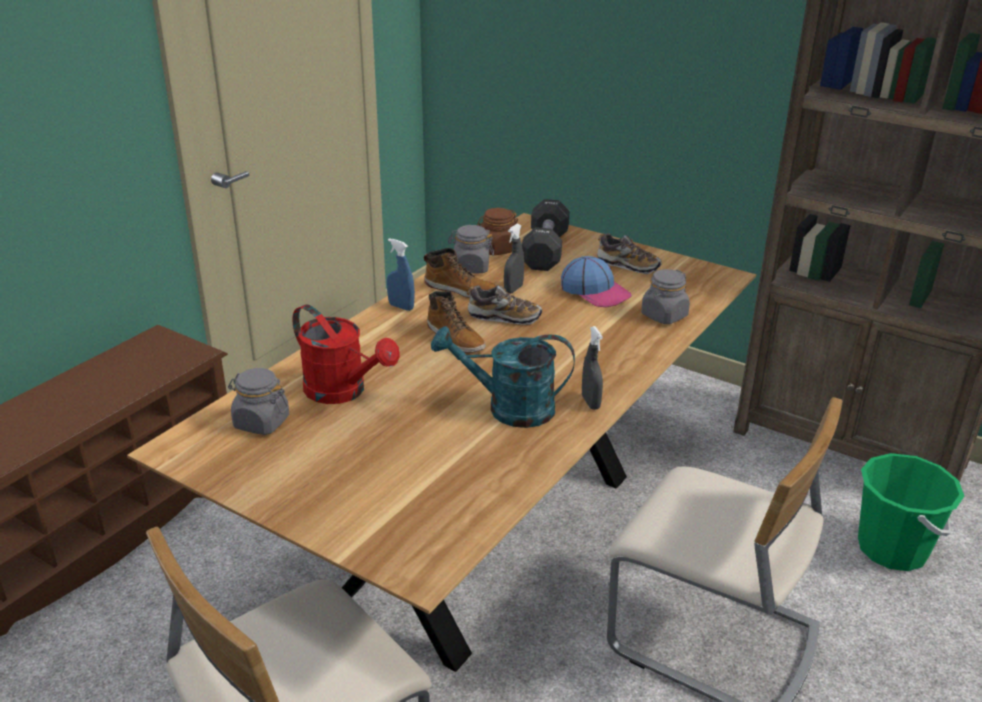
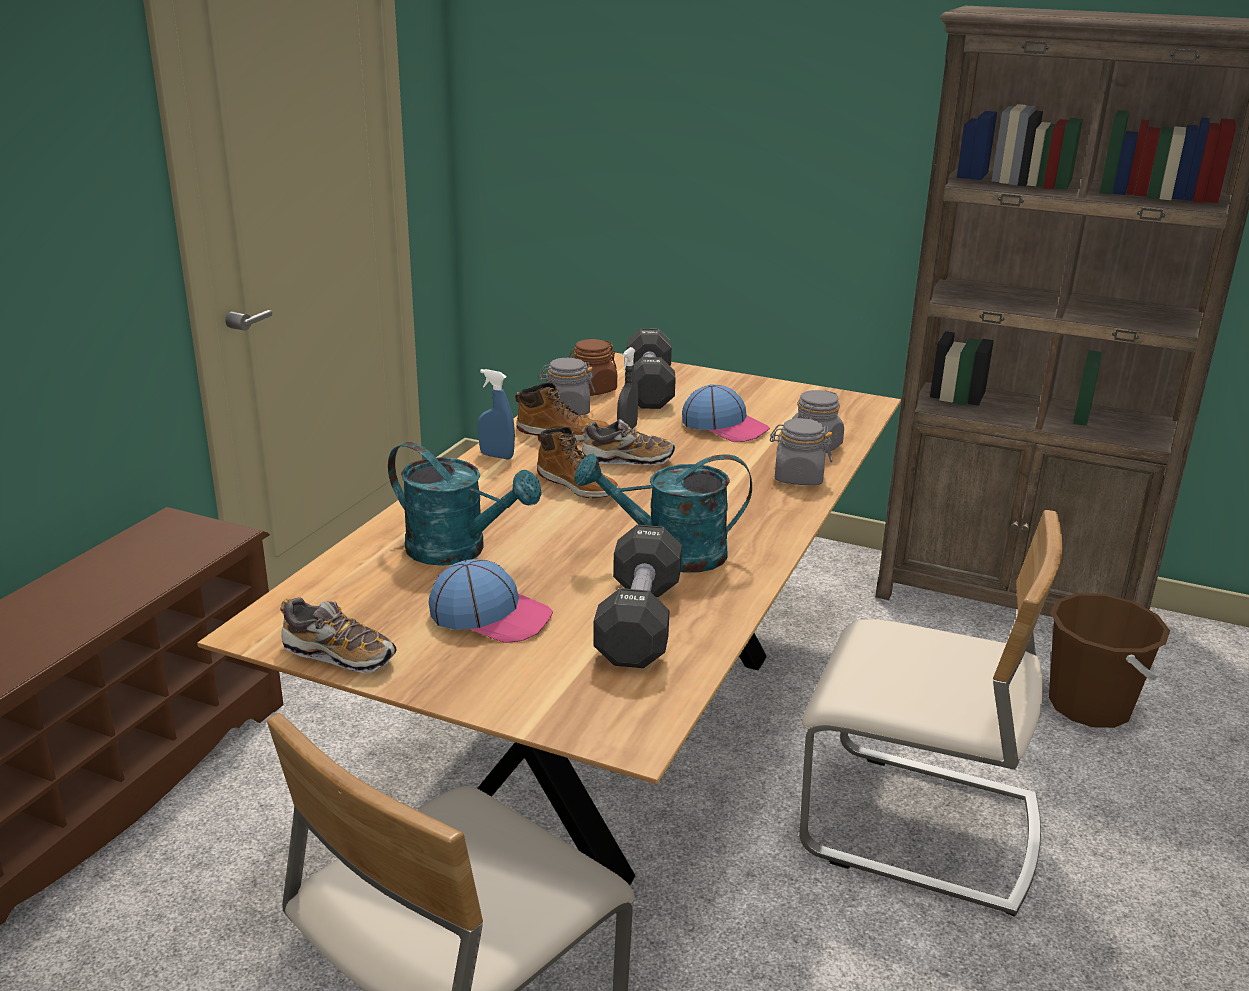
camera: 10 degrees left, 5 degrees down
(261, 422) = (364, 592): grey jar -> grey jar (798, 477)
(343, 392) = (458, 551): red watering can -> turquoise watering can
(349, 452) = (491, 615): none -> cap
(462, 469) = (639, 622): none -> black dumbbell
(590, 402) = (765, 540): grey spray bottle -> none
(628, 265) = (752, 398): shoe -> shoe (339, 655)
(892, 549) = (1090, 706): green bucket -> brown bucket

